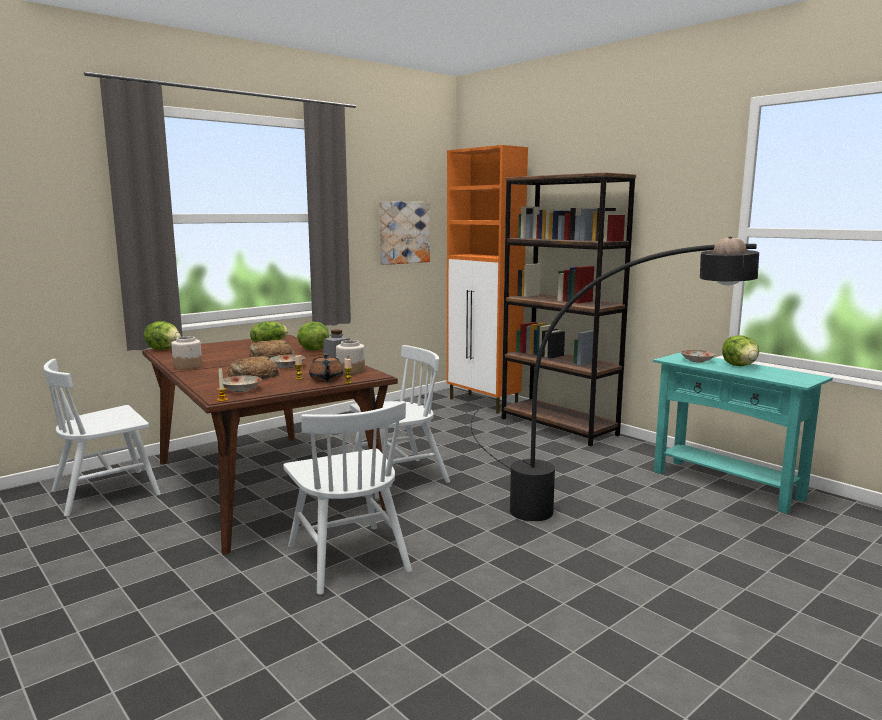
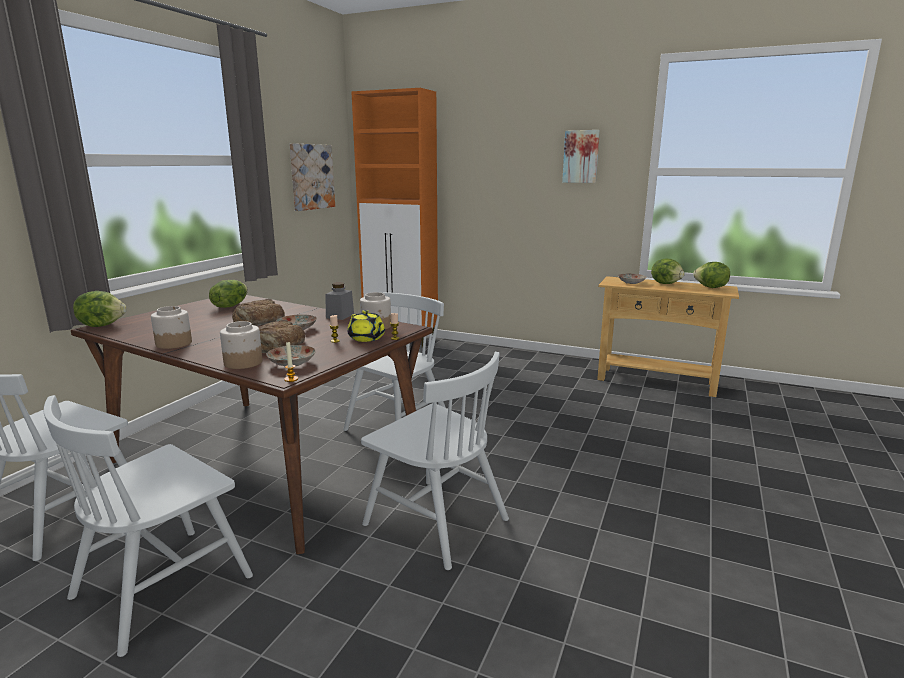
camera: 25 degrees left, 5 degrees up
(121, 551) = (163, 585): none -> white chair
(210, 385) = (243, 363): none -> jar
(313, 350) = (292, 307): lettuce -> lettuce (710, 287)
(326, 379) = (367, 338): brown teapot -> yellow teapot
(558, 426) = (486, 352): brown bookcase -> none
(586, 508) = (583, 422): black floor lamp -> none
(666, 214) = (581, 156): none -> picture
(726, 485) = (656, 381): turquoise console table -> beige console table

